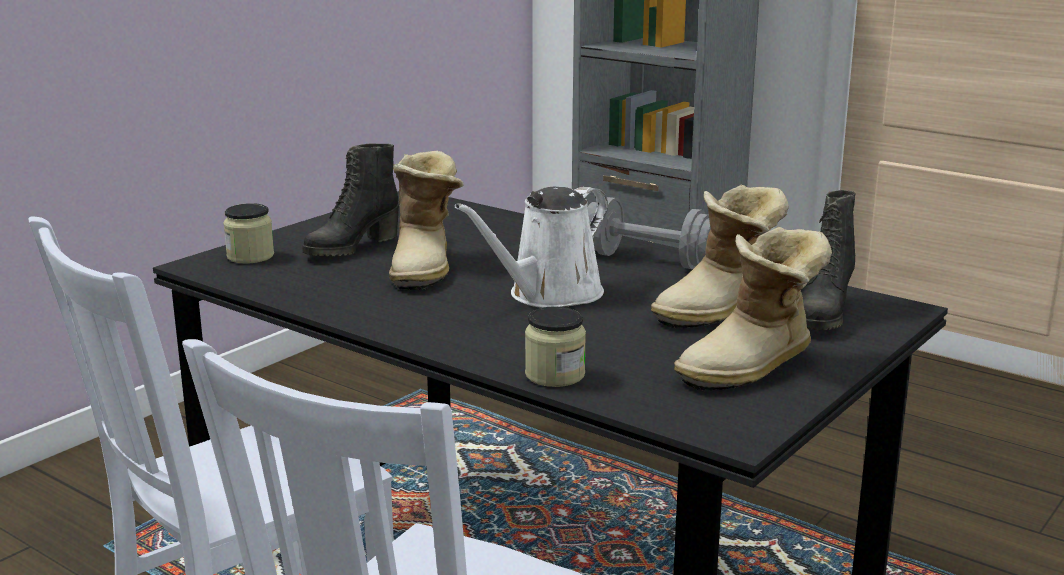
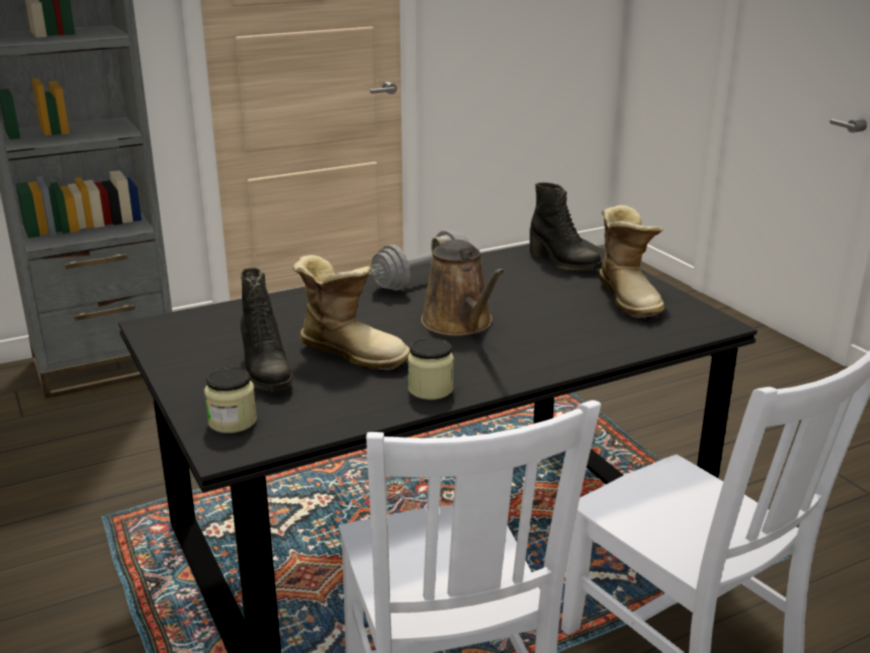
camera: 65 degrees left, 5 degrees up
(549, 295) = (460, 323): white watering can -> brown watering can
(555, 375) = (606, 351): jar -> jar (430, 389)
(720, 310) = (533, 283): boot -> none

